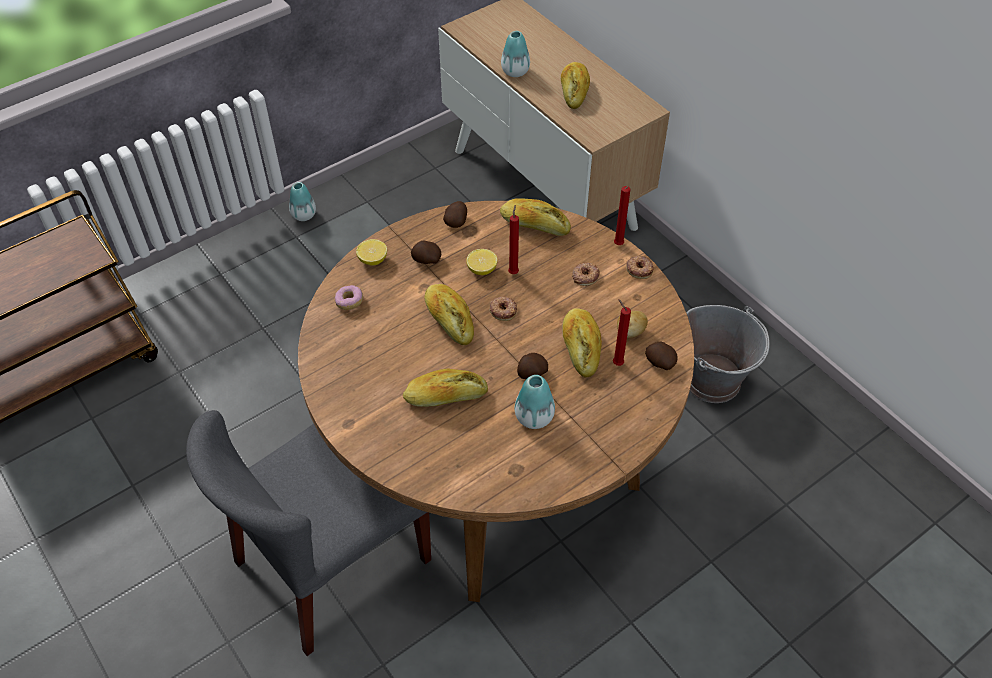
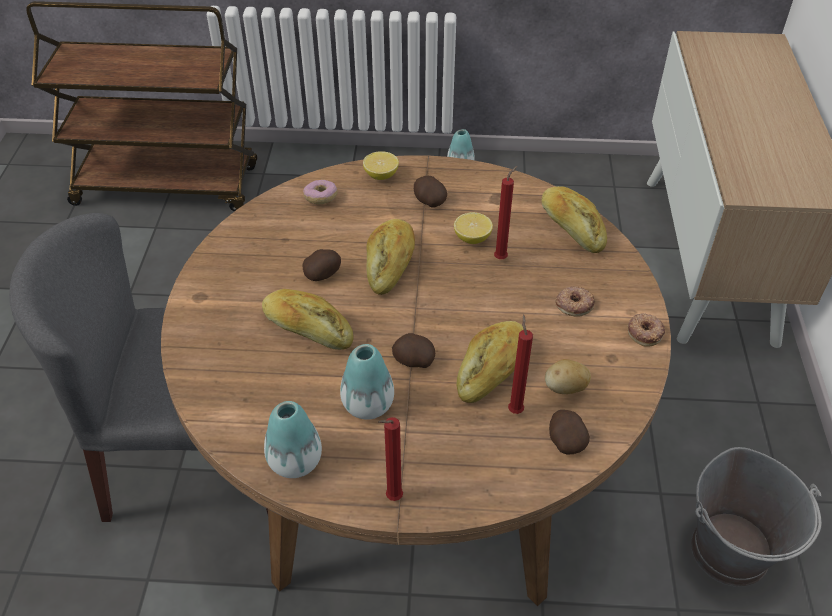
camera: 40 degrees right, 5 degrees down
(456, 221) = (495, 184): potato -> potato (323, 275)
(503, 310) = (452, 286): donut -> none
(515, 71) = (714, 97): vase -> vase (295, 461)
(574, 91) = (763, 141): bread -> none
(618, 245) = (644, 295): red candle -> red candle (391, 498)

